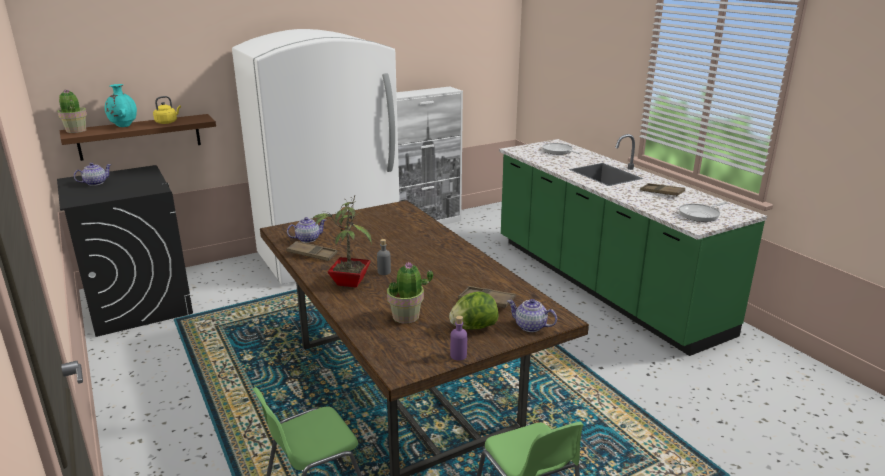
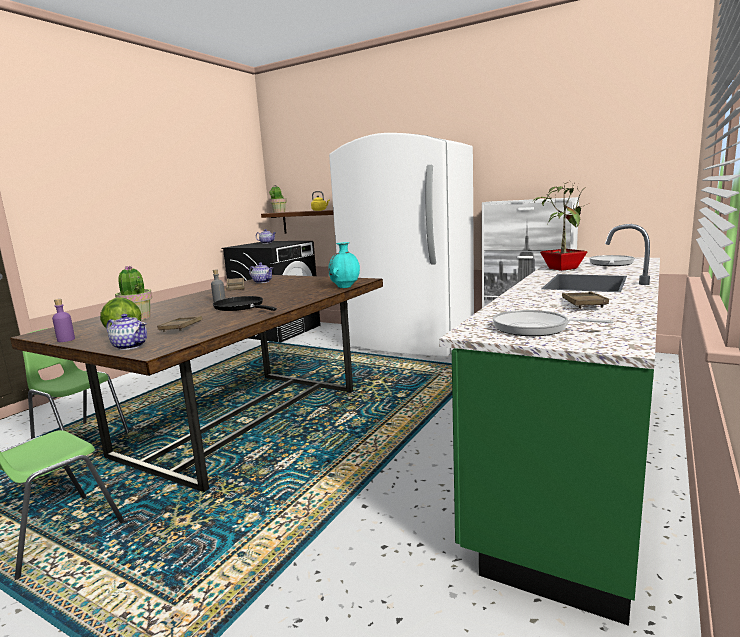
camera: 60 degrees right, 10 degrees down
(124, 126) = (299, 211): turquoise vase -> turquoise vase (345, 287)
(348, 282) = (193, 299): potted plant -> potted plant (561, 268)
(437, 268) = (241, 307): none -> black frying pan
(531, 327) = (130, 346): teapot -> teapot turned 120 degrees clockwise

